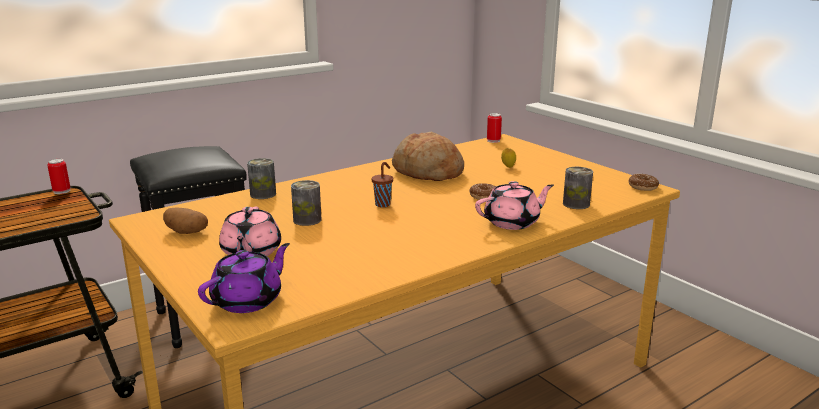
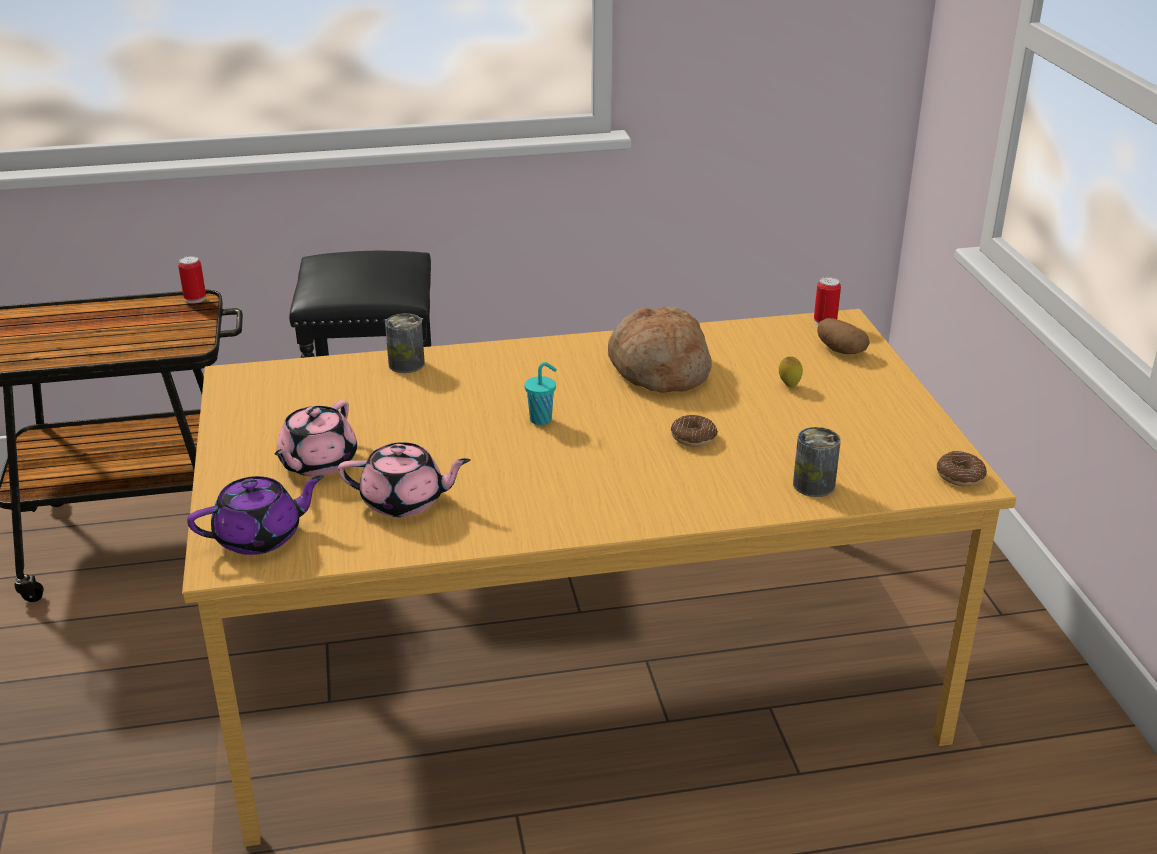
camera: 25 degrees right, 10 degrees up
(185, 232) = (270, 410): potato -> potato (839, 350)
(307, 220) = (423, 424): can -> none
(383, 204) = (542, 419): brown cup -> turquoise cup
(513, 222) = (685, 496): pink teapot -> pink teapot (405, 501)

